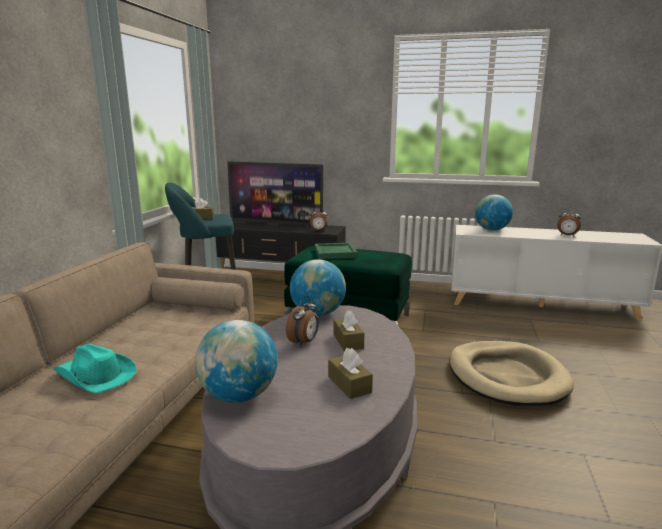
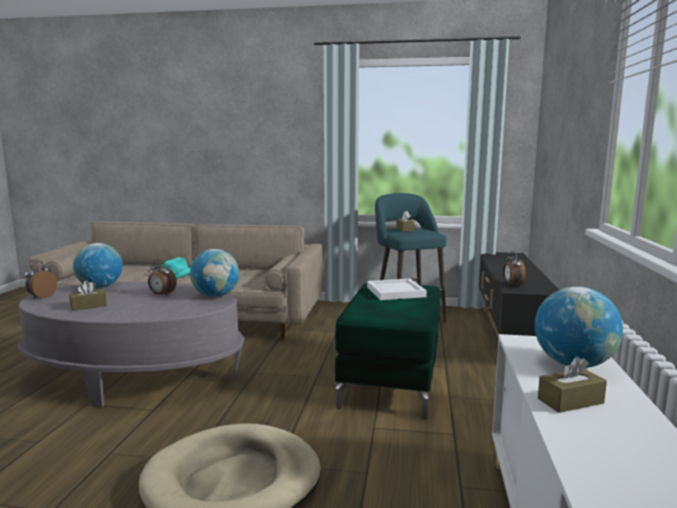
camera: 85 degrees right, 5 degrees down
(276, 223) = (534, 269): television -> none
(334, 253) = (396, 291): green tray -> white tray
(348, 341) = (155, 304): brown tissue box -> brown tissue box (570, 401)
(567, 235) = (605, 448): alarm clock -> alarm clock (41, 297)

